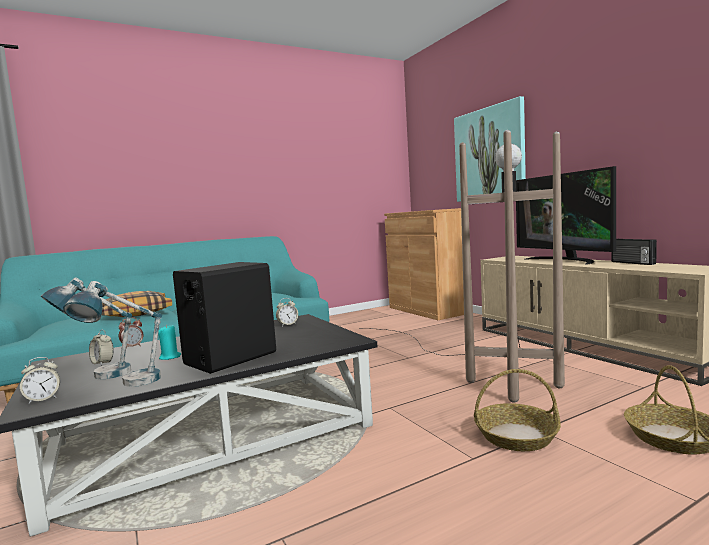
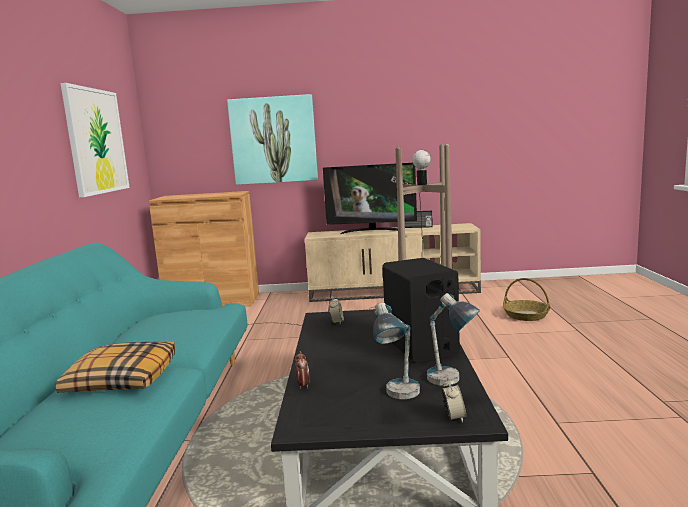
camera: 60 degrees left, 5 degrees up
(103, 363) = (355, 398): alarm clock -> none
(170, 357) = (380, 368): turquoise candle -> none
(331, 165) = (96, 141): none -> picture
(516, 436) = (493, 341): basket -> none

